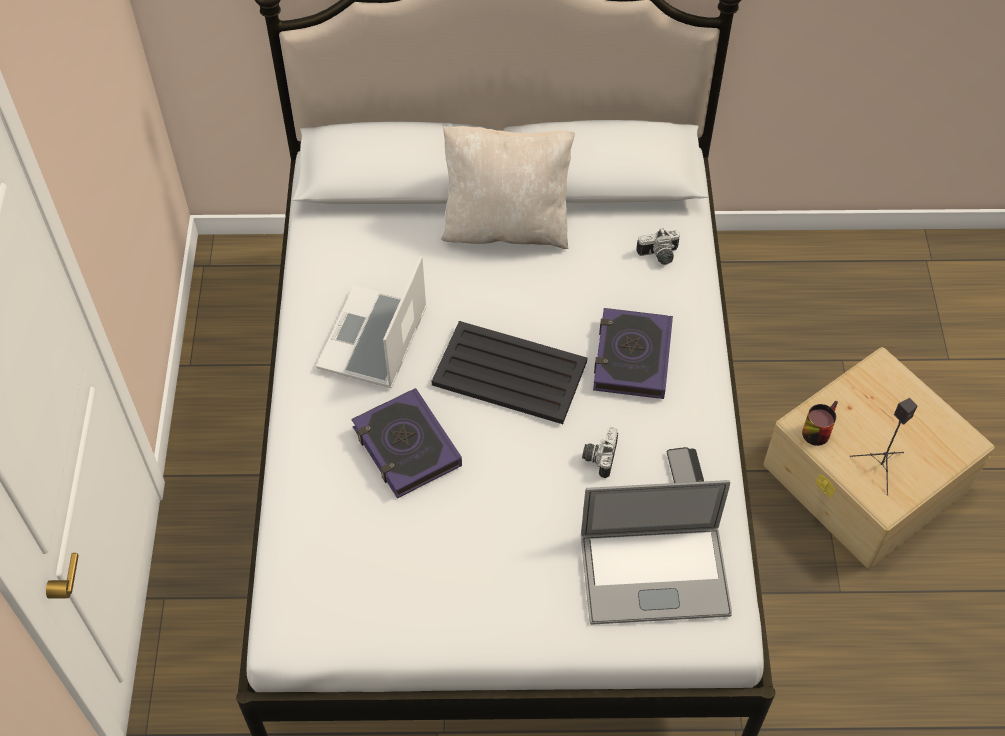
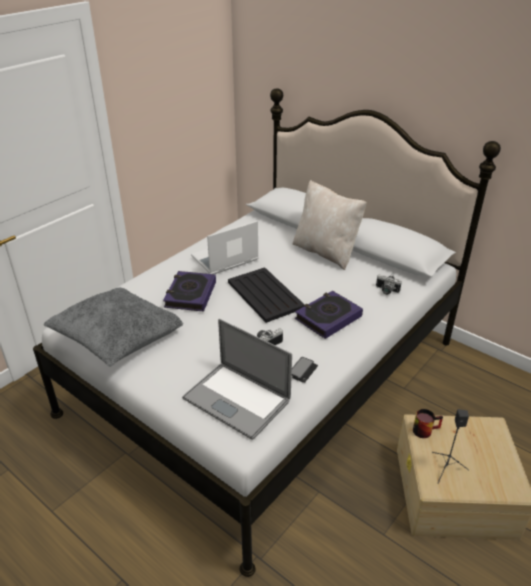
camera: 40 degrees right, 20 degrees down
(389, 596) = (118, 337): none -> grey pillow

